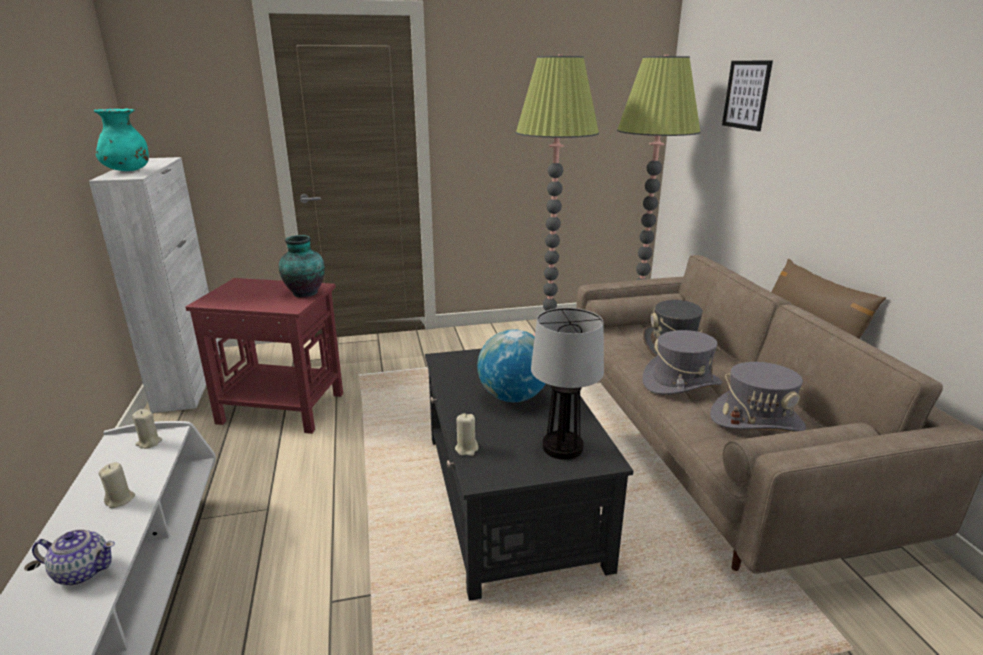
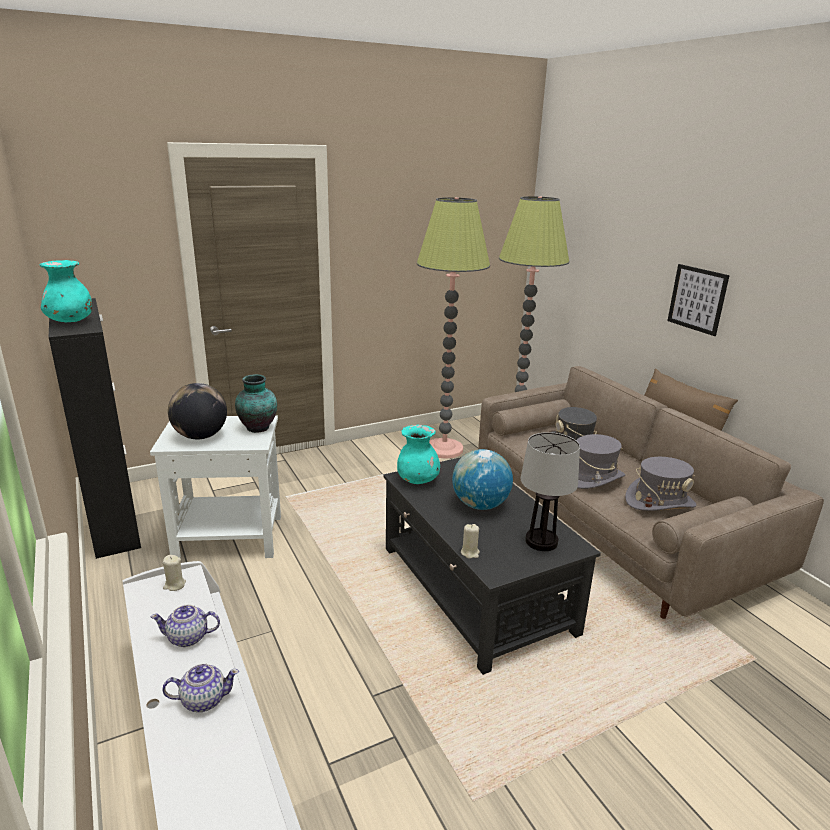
camera: 15 degrees left, 0 degrees up
(120, 499) = (188, 638): beige candle -> teapot
(189, 378) = (114, 519): white cabinet -> black cabinet
(243, 297) = (200, 436): none -> globe
(282, 407) = (229, 537): red side table -> white side table
(458, 363) = (418, 480): none -> turquoise vase
(746, 95) = (608, 233): picture -> picture (697, 299)

